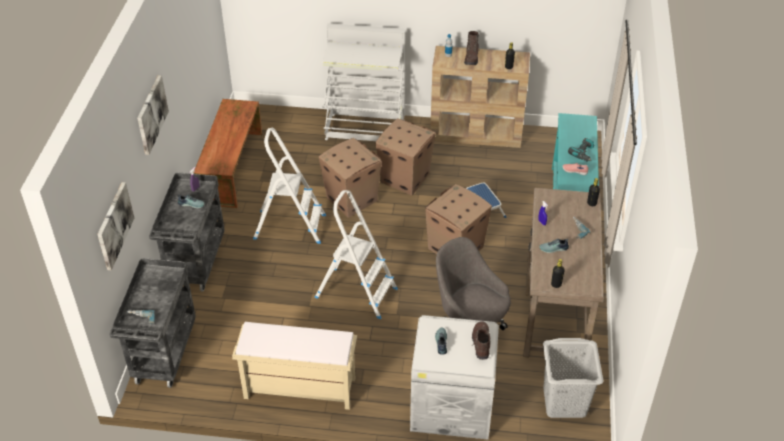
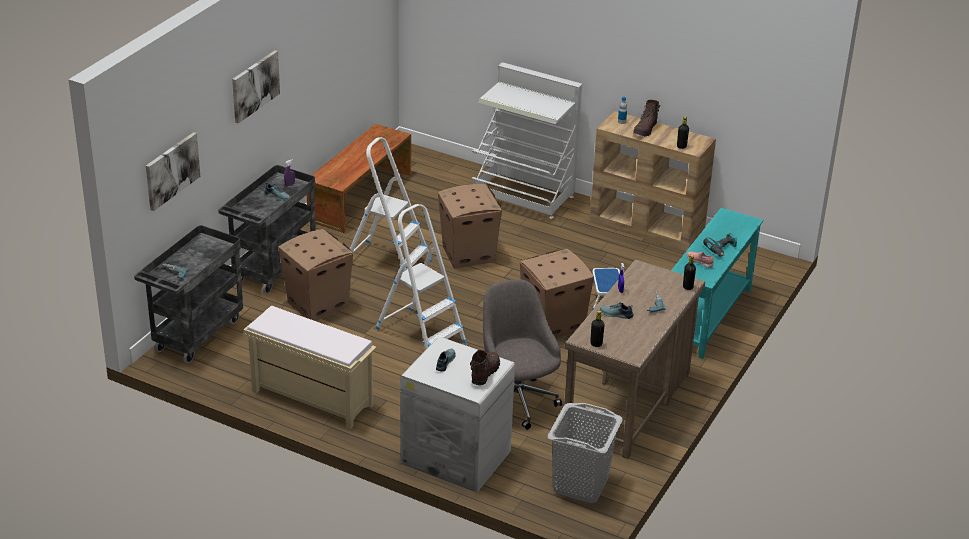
camera: 20 degrees right, 10 degrees down
(404, 178) = (538, 249): cardboard box -> cardboard box (317, 304)

